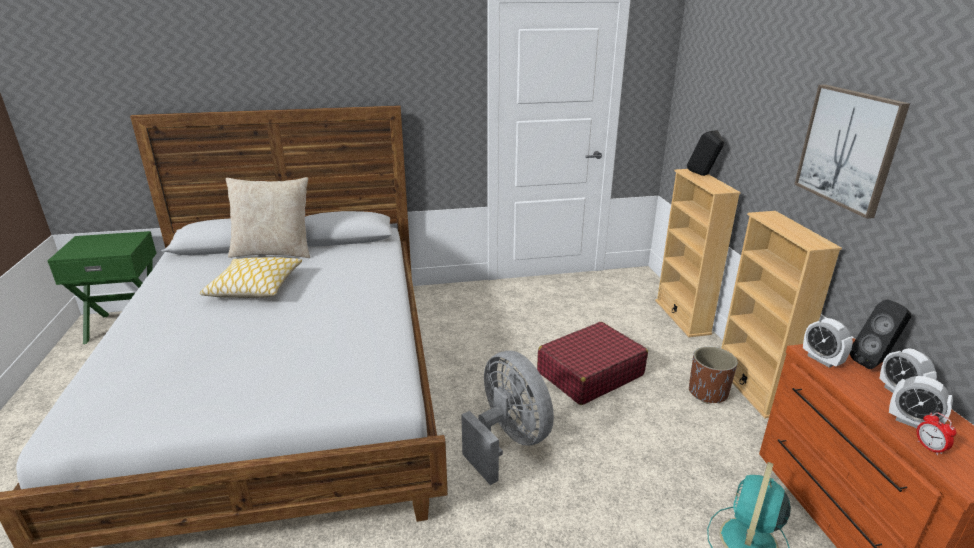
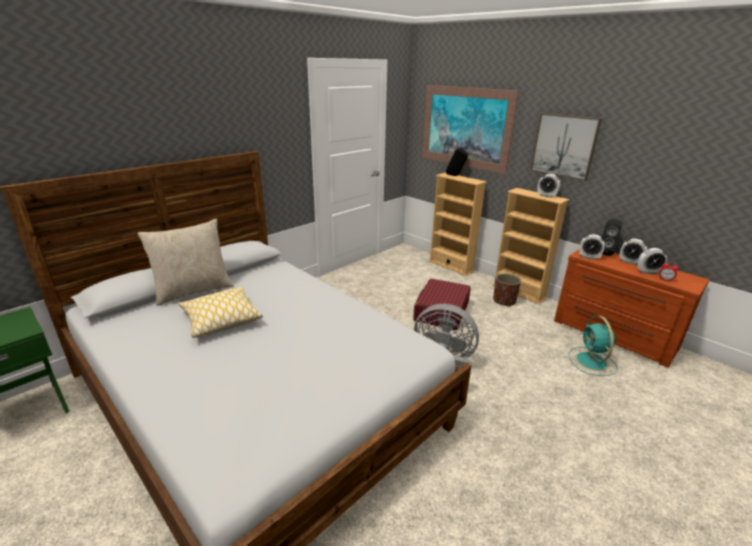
camera: 35 degrees left, 0 degrees up
(729, 100) = (465, 127): none -> picture
(804, 233) = (546, 196): none -> alarm clock

